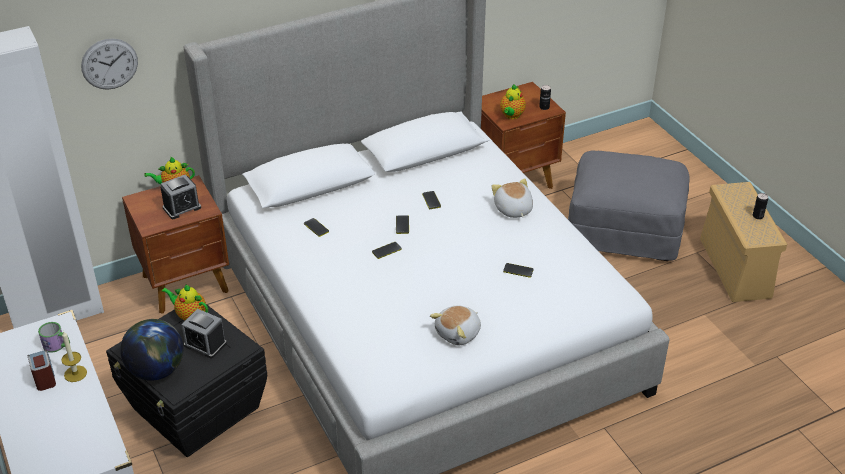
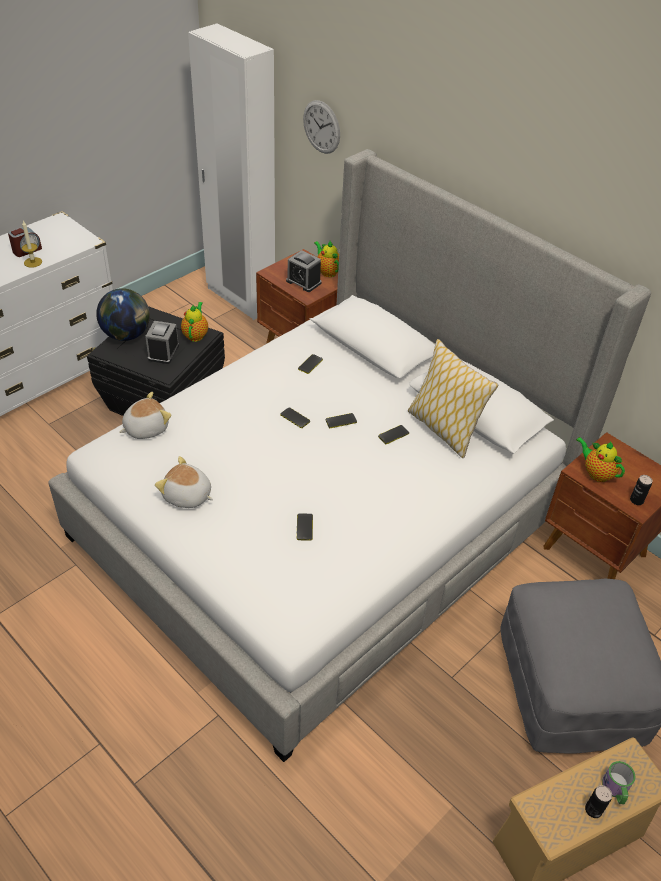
camera: 70 degrees right, 5 degrees up
(57, 345) = (63, 246): mug -> mug (616, 790)
(436, 173) = (443, 429): none -> pillow
(511, 116) = (596, 473): teapot -> teapot turned 45 degrees clockwise
(513, 209) = (411, 504): plush toy -> plush toy (145, 428)

